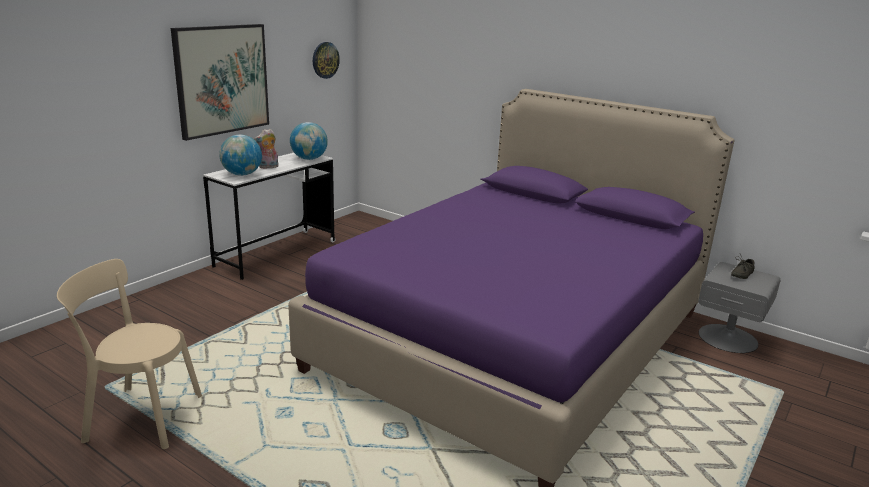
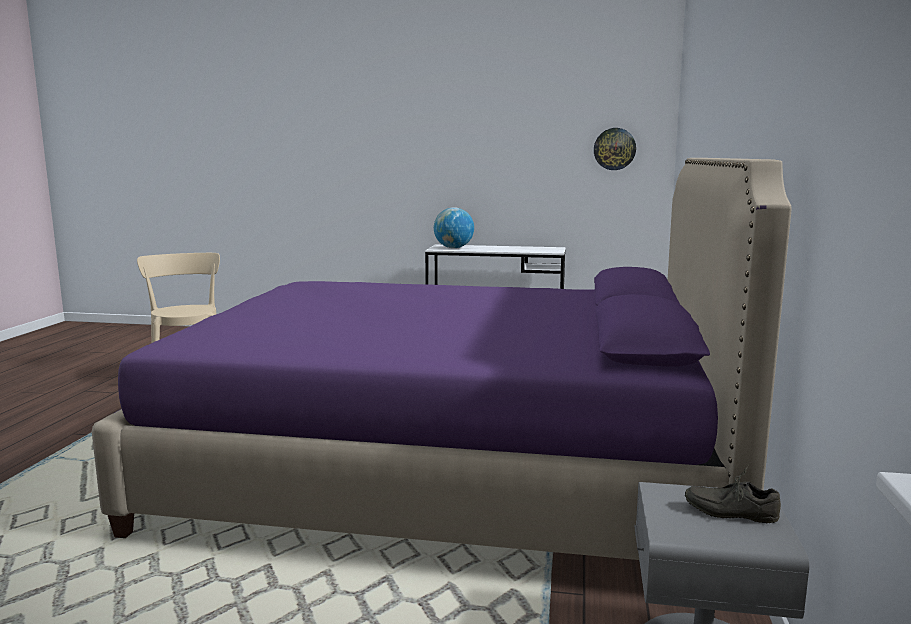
camera: 65 degrees right, 10 degrees down
(222, 80) = (469, 157): picture -> none
(268, 167) = (489, 248): plush toy -> none
(309, 159) = (541, 250): globe -> none

